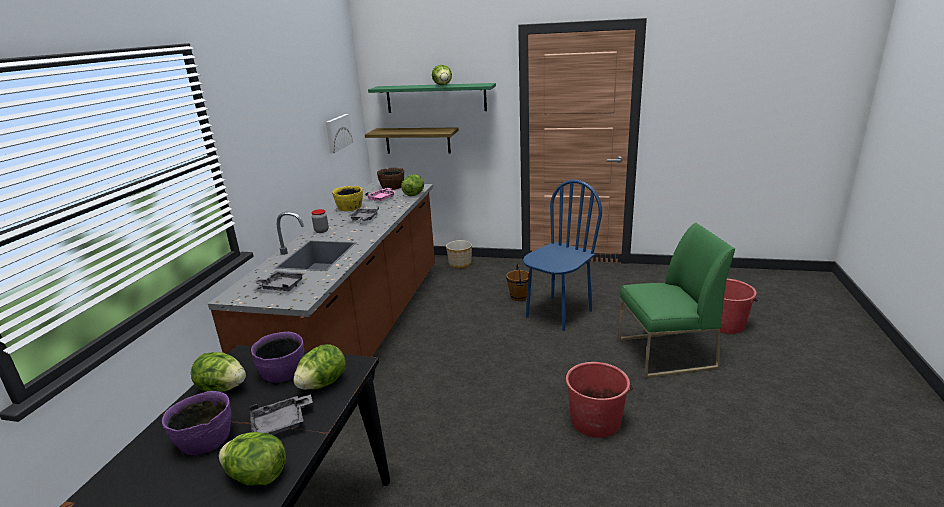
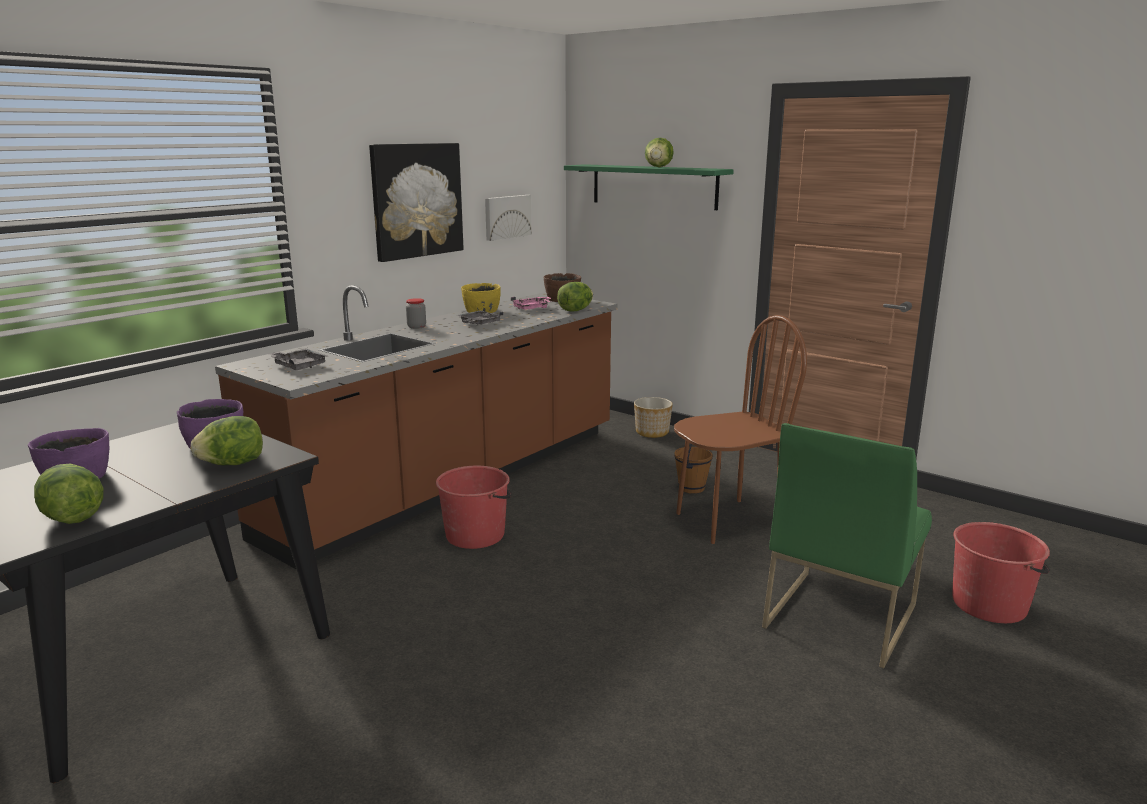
camera: 25 degrees right, 5 degrees down
(222, 388) = (147, 443): lettuce -> none
(281, 424) = (150, 484): grey tray -> none
(290, 133) = (416, 200): none -> picture
(417, 140) = (625, 245): shelf -> none
(558, 313) = (727, 521): blue chair -> brown chair
(595, 420) = (640, 660): red bucket -> red bucket (476, 535)
(665, 354) = (839, 615): green chair -> green chair turned 105 degrees clockwise

